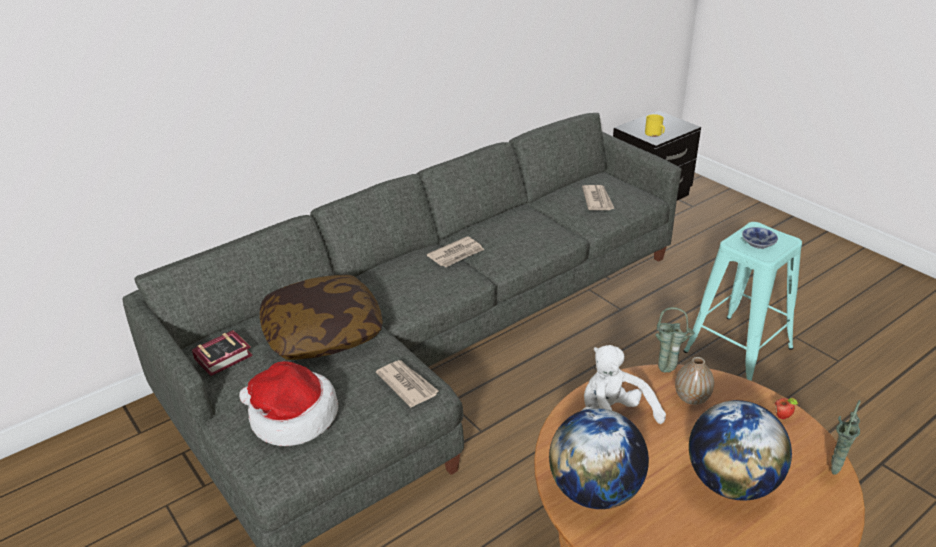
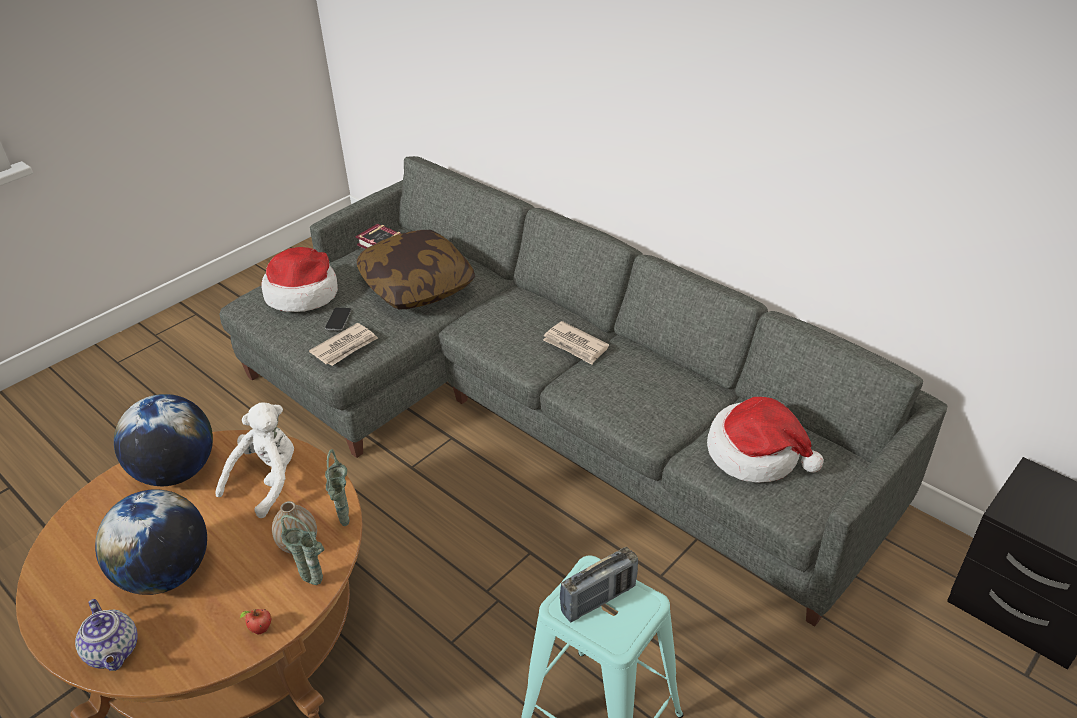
camera: 80 degrees right, 5 degrees up
(358, 388) = (338, 320): none -> phone
(597, 200) = (756, 453): newspaper -> hat
(655, 134) = (1030, 512): yellow mug -> none
(757, 243) = (598, 599): bowl -> radio
(823, 509) = (114, 652): none -> teapot
(834, 469) = (169, 671): green vase -> green vase (316, 583)

